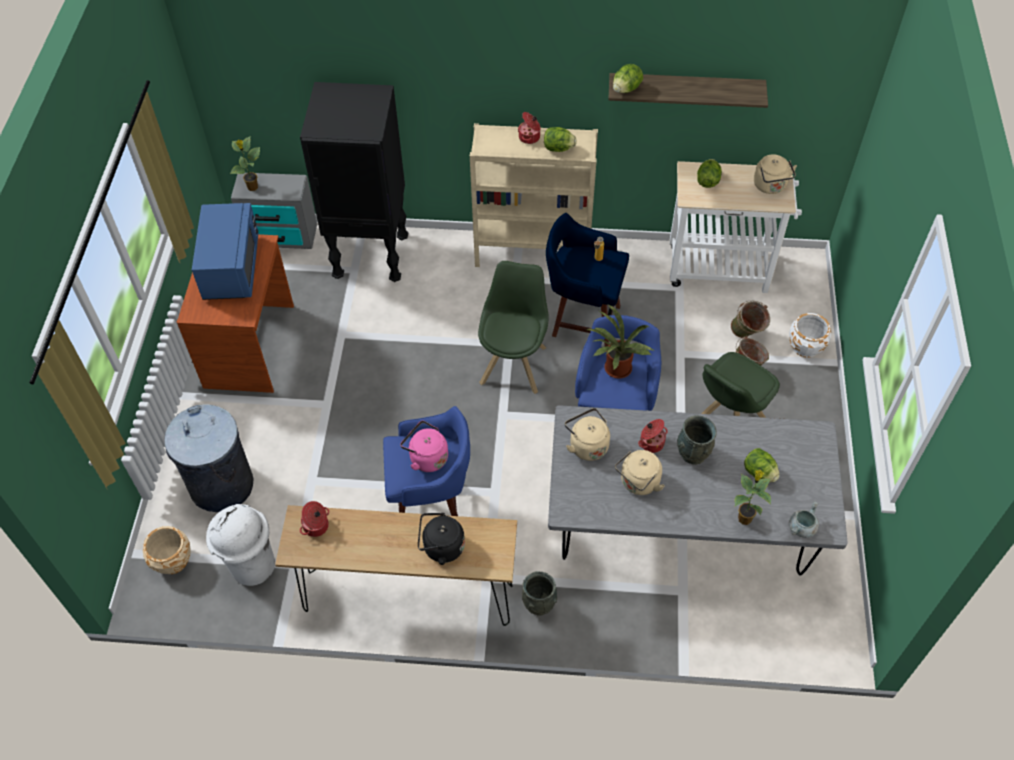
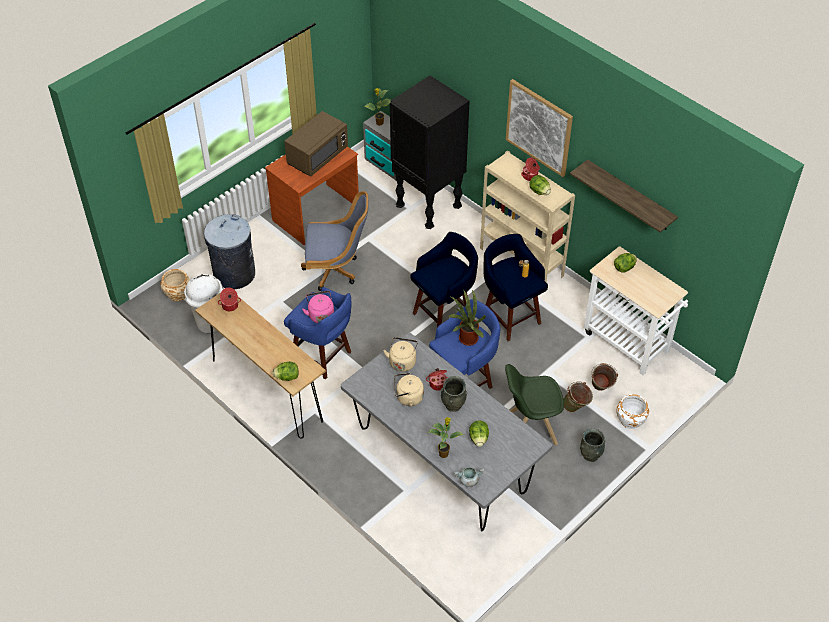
camera: 40 degrees right, 5 degrees down
(231, 268) = (317, 156): blue microwave -> brown microwave
(343, 396) = (336, 270): none -> blue office chair
(441, 547) = (276, 356): black kettle -> none
(514, 365) = (444, 314): green chair -> blue stool
(520, 67) = (539, 127): none -> picture
(539, 604) = (327, 441): grey vase -> grey vase (591, 455)
(626, 89) = (586, 173): lettuce -> lettuce (287, 377)
(770, 186) = (660, 294): beige kettle -> none

